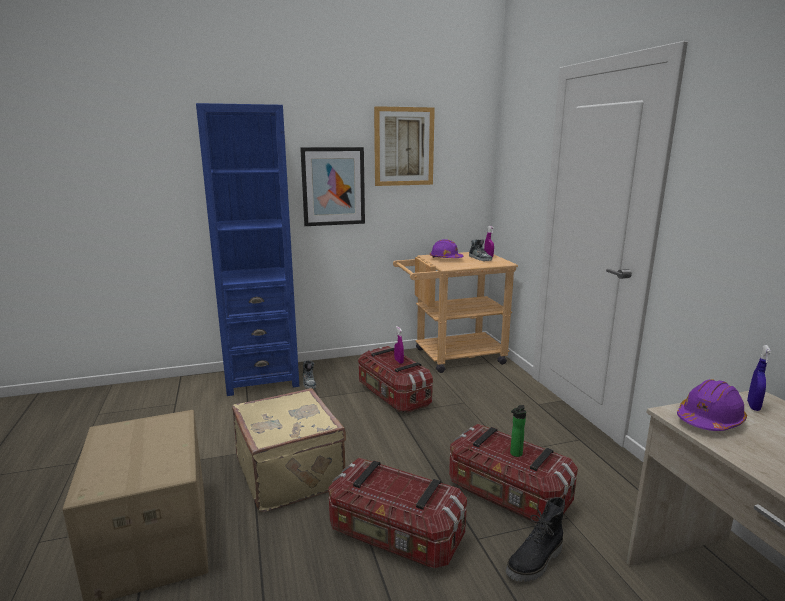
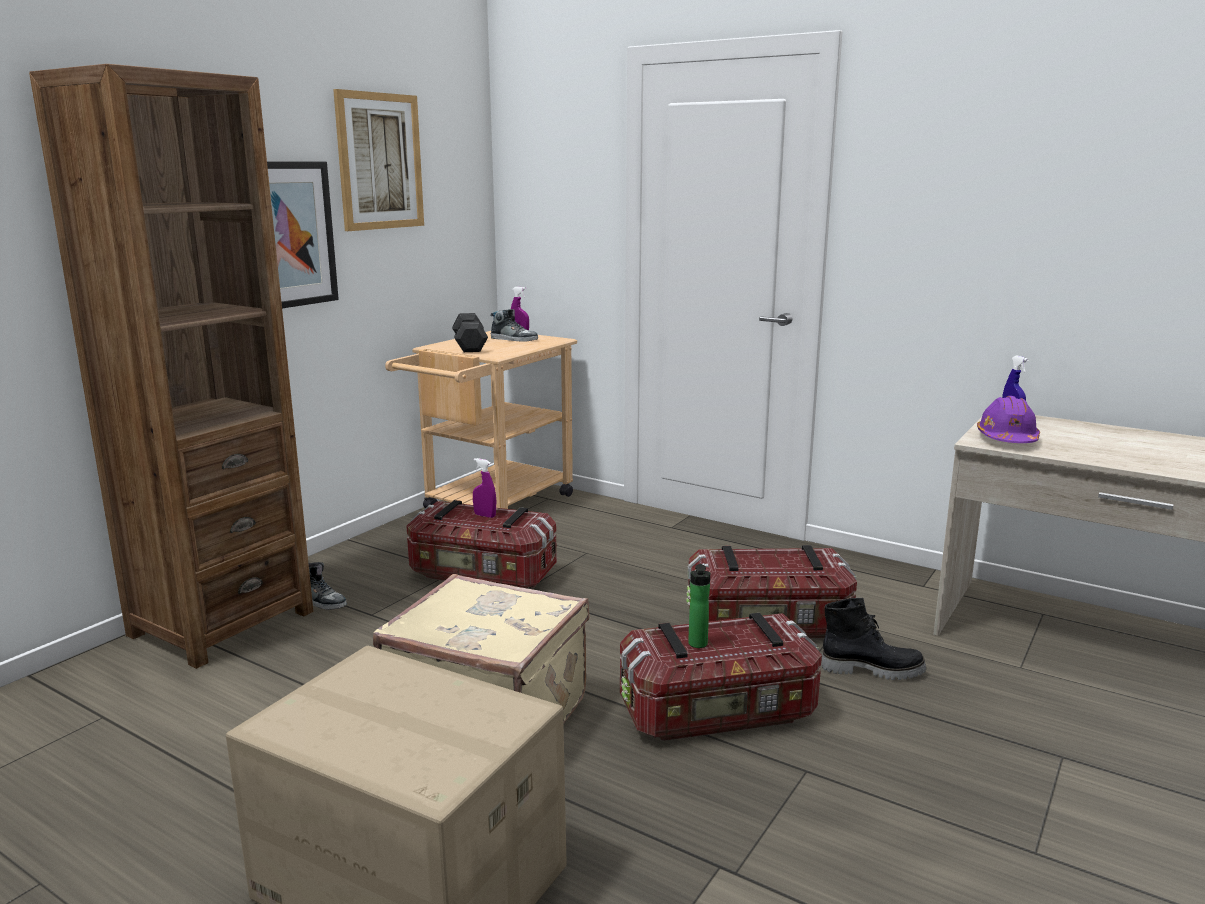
camera: 40 degrees left, 0 degrees up
(262, 378) = (221, 623): blue bookcase -> brown bookcase
(445, 258) = (470, 345): purple hard hat -> grey dumbbell
(515, 454) = (778, 564): bottle -> bottle (698, 645)
(536, 562) = (872, 669): black boot -> black boot turned 90 degrees counterclockwise

